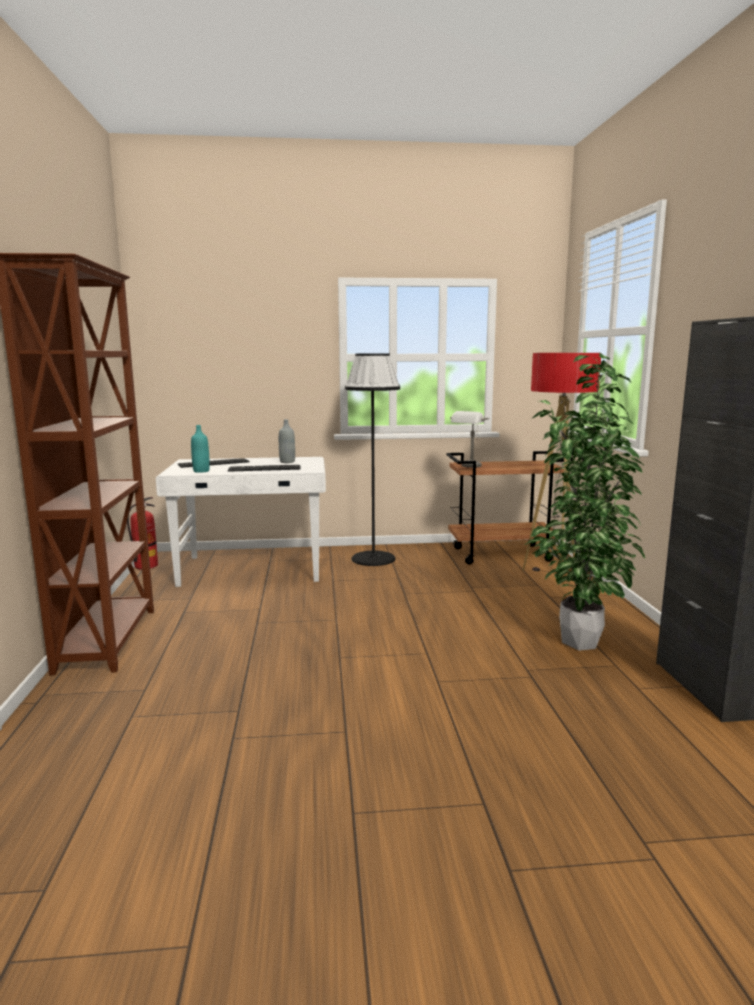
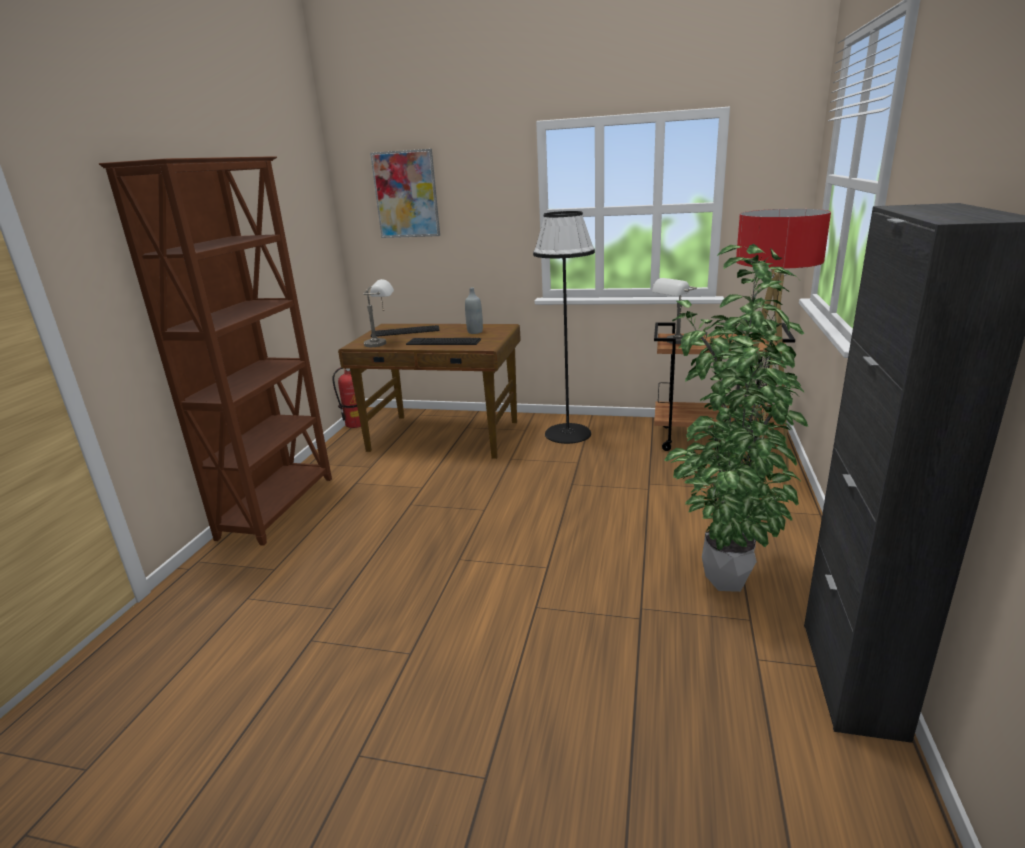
camera: 20 degrees right, 10 degrees up
(201, 471) = (383, 343): turquoise bottle -> grey table lamp
(208, 335) = (406, 194): none -> picture
(253, 569) = (444, 437): white desk -> brown desk

